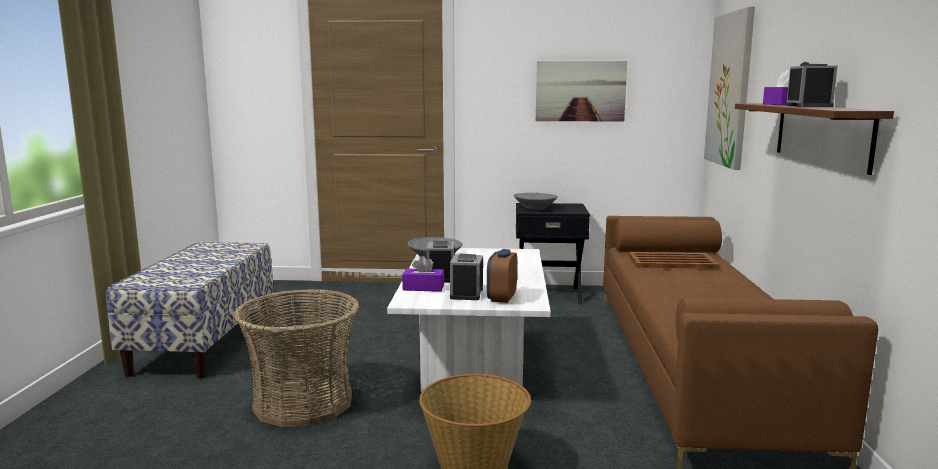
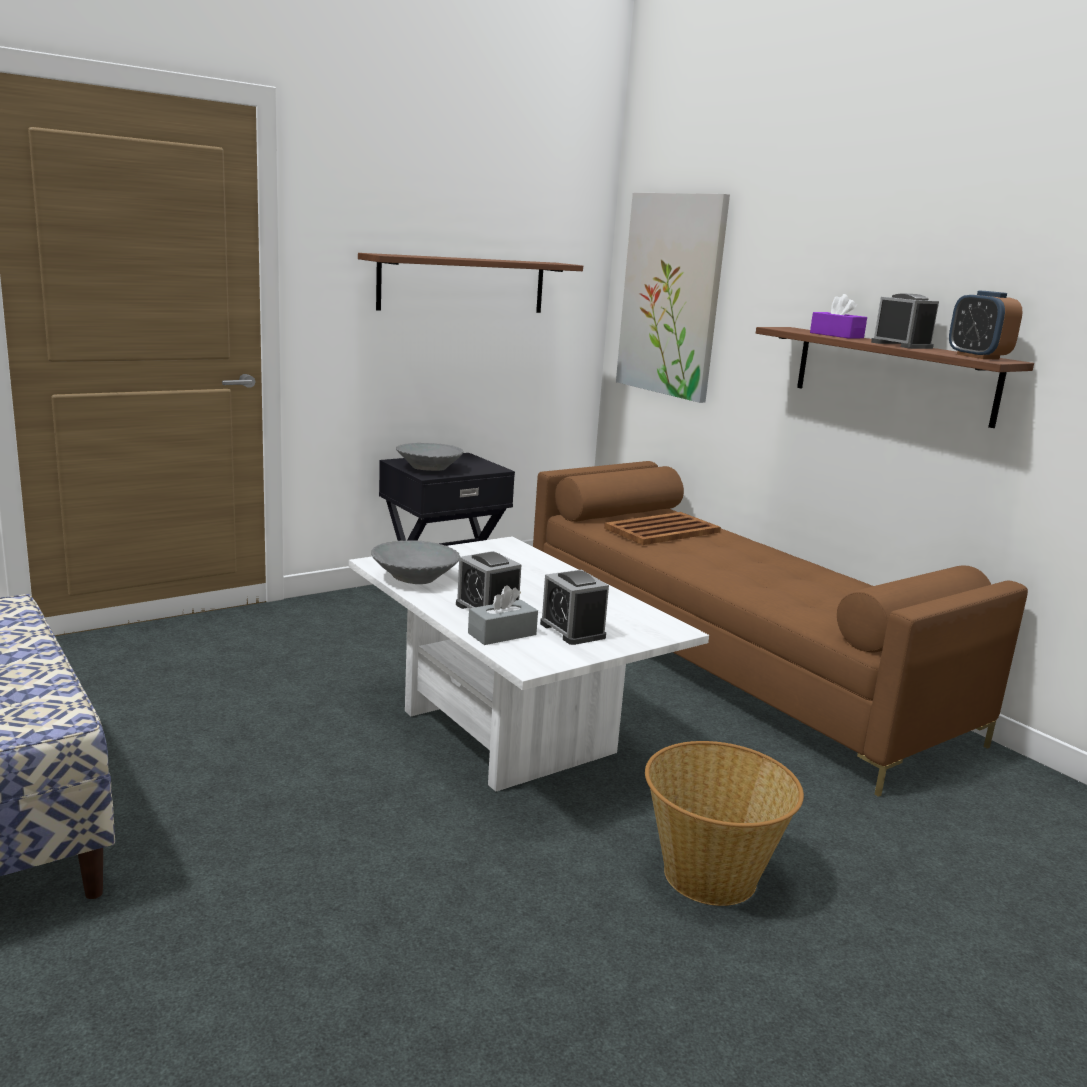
camera: 40 degrees left, 5 degrees up
(303, 402) = (357, 870): basket -> none
(423, 288) = (502, 634): purple tissue box -> grey tissue box
(501, 298) = (625, 628): alarm clock -> alarm clock (977, 357)
(580, 91) = (463, 285): picture -> shelf

